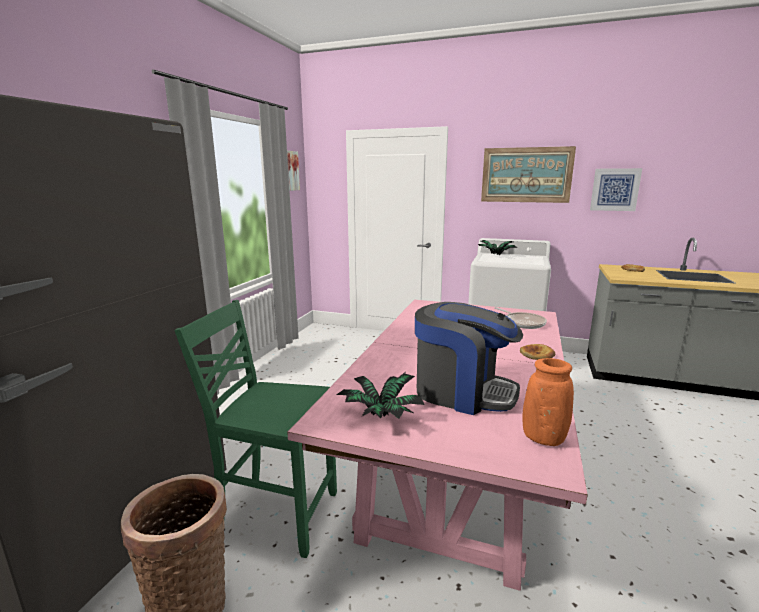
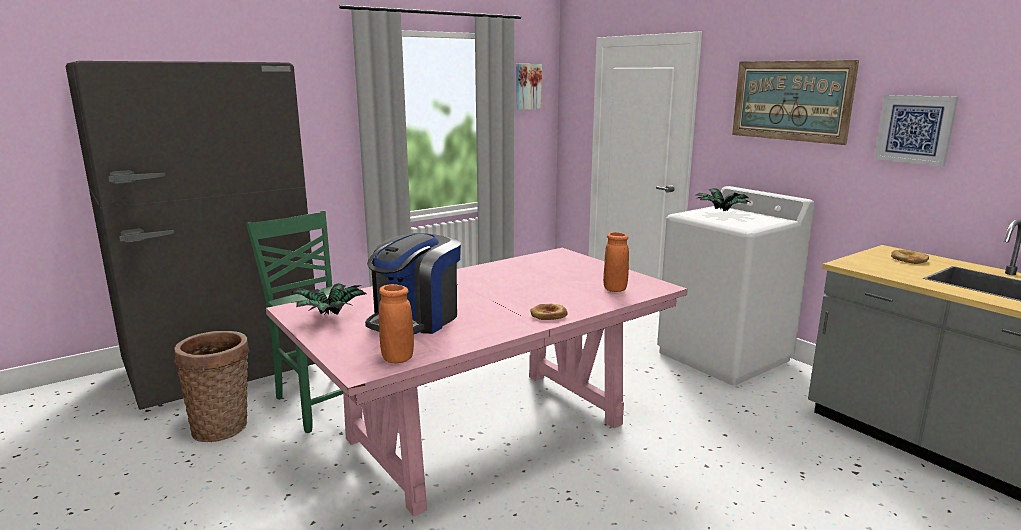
camera: 35 degrees right, 0 degrees up
(462, 392) = (415, 319): coffee machine -> coffee machine turned 60 degrees clockwise
(523, 323) = (615, 289): frying pan -> orange vase

